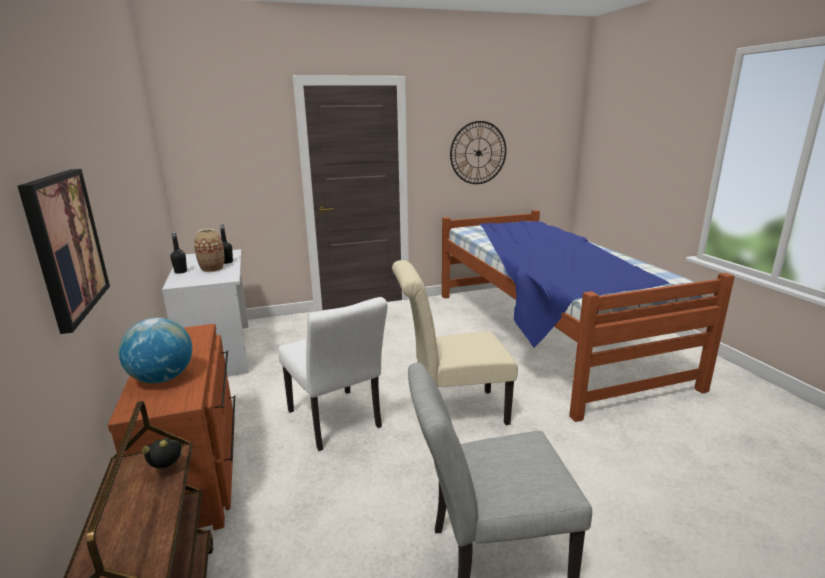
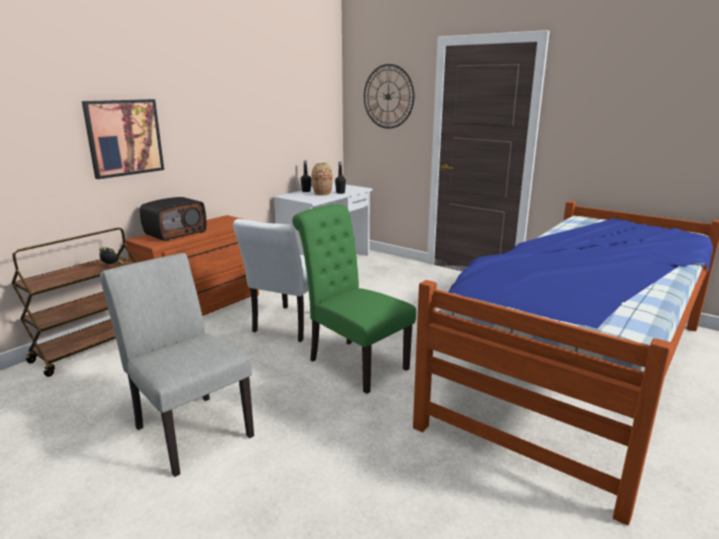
camera: 55 degrees right, 0 degrees up
(162, 378) = (175, 233): globe -> radio
(452, 412) = (353, 362): beige chair -> green chair
(478, 153) = (636, 127): wall clock -> wall clock (388, 96)

